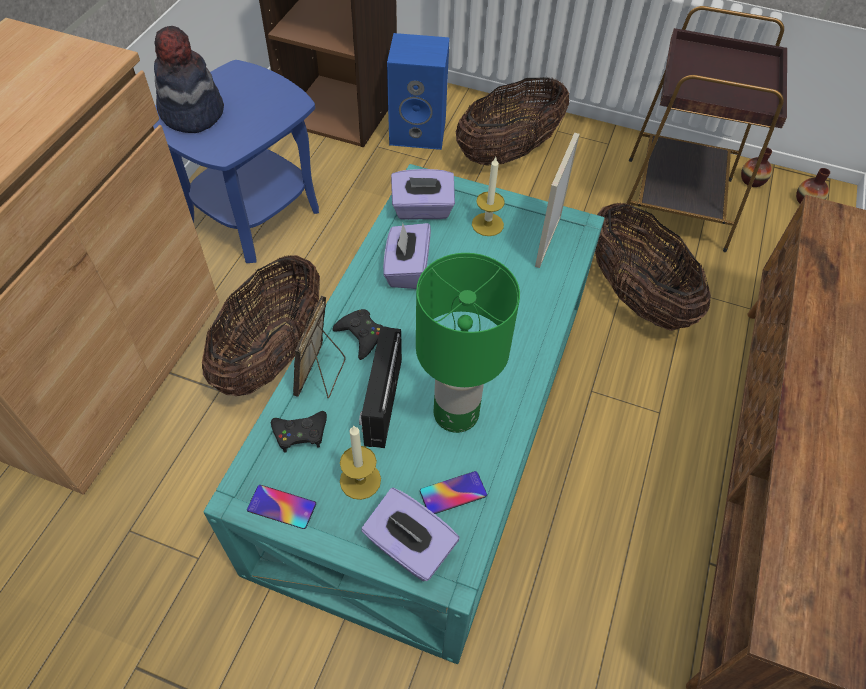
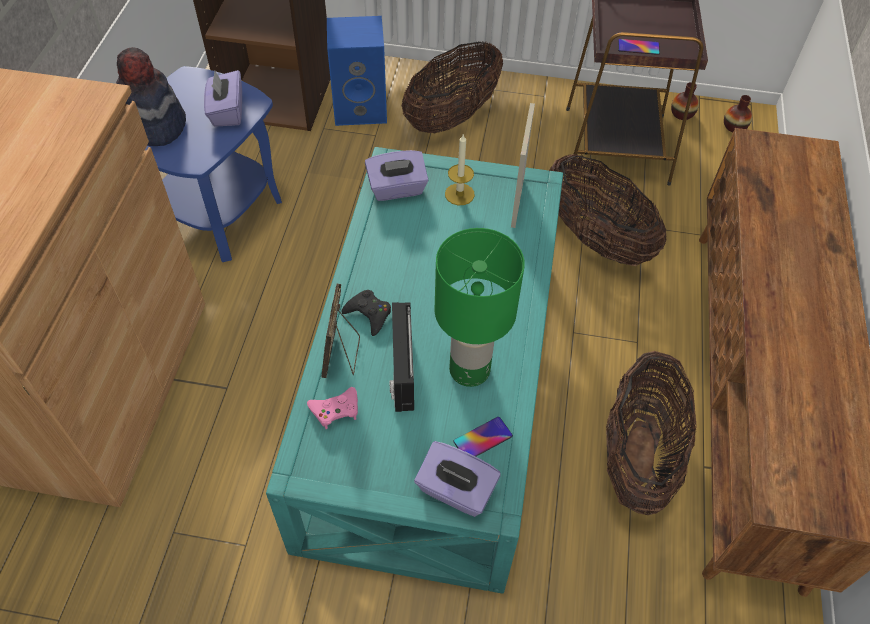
camera: 10 degrees left, 0 degrees up
(272, 354) = (269, 345): basket -> basket (638, 455)
(281, 507) = (335, 476): phone -> phone (638, 47)
(300, 433) = (335, 410): black game controller -> pink game controller
(360, 480) = (399, 442): candle -> none
(407, 269) = (395, 247): purple tissue box -> purple tissue box (227, 112)

